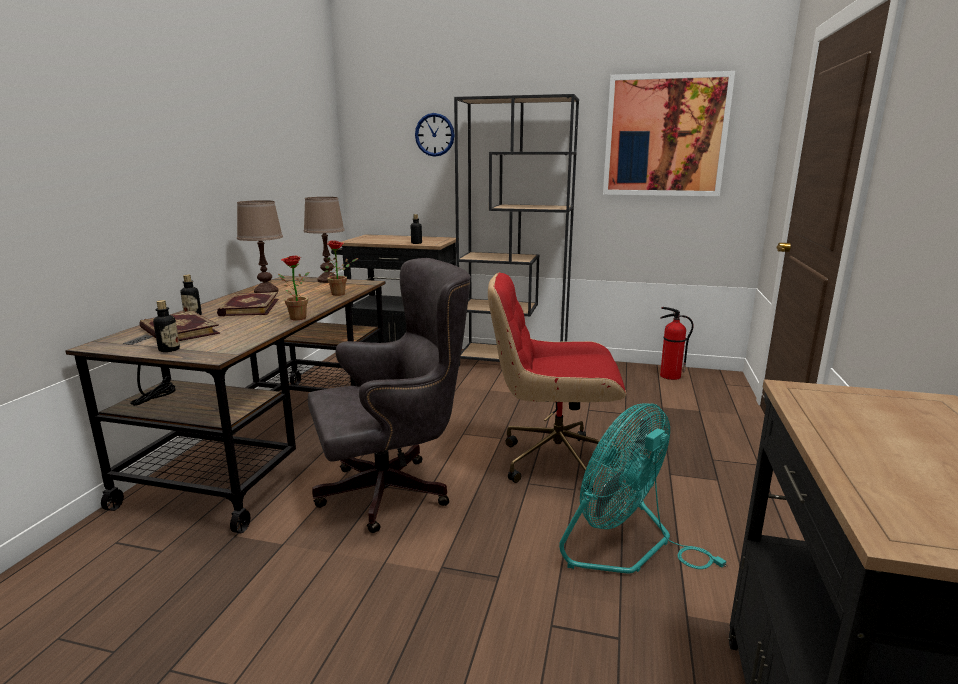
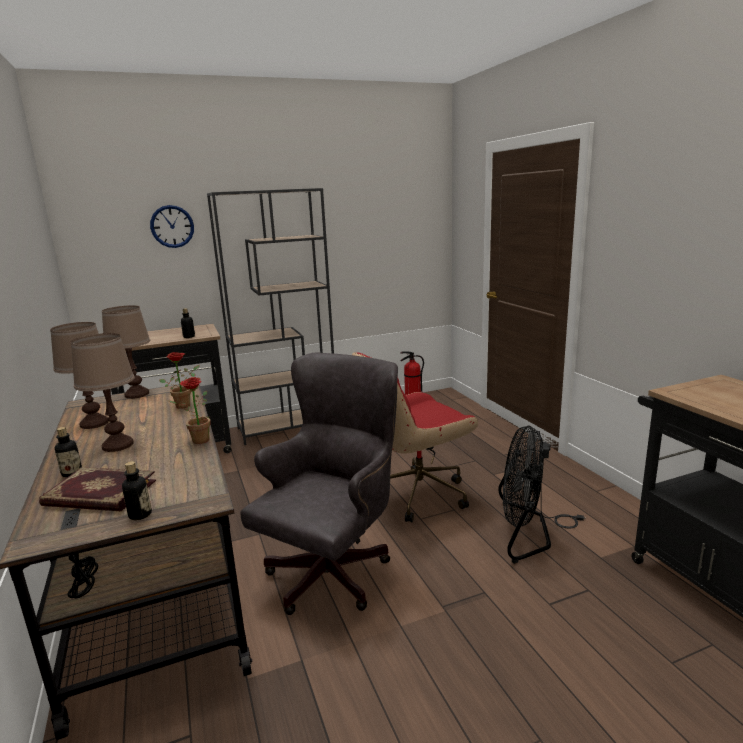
camera: 35 degrees left, 0 degrees up
(248, 307) = (117, 445): book -> brown table lamp
(635, 544) = (529, 529): turquoise fan -> black fan
(665, 136) = (378, 217): picture -> none

